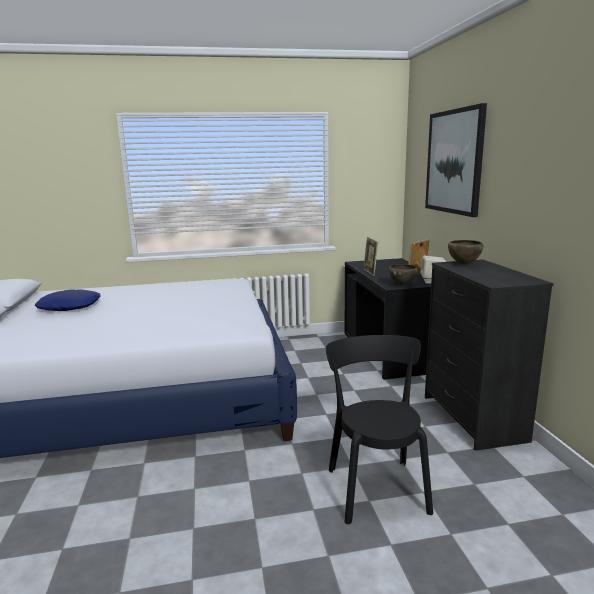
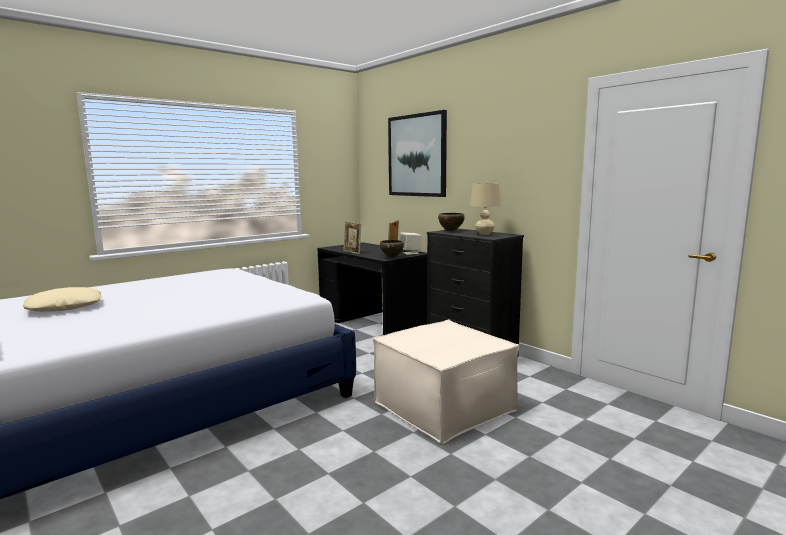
camera: 30 degrees left, 5 degrees down
(70, 306) = (65, 307): blue pillow -> beige pillow
(376, 486) = (444, 406): black chair -> beige ottoman
(498, 275) = (484, 234): none -> beige table lamp

